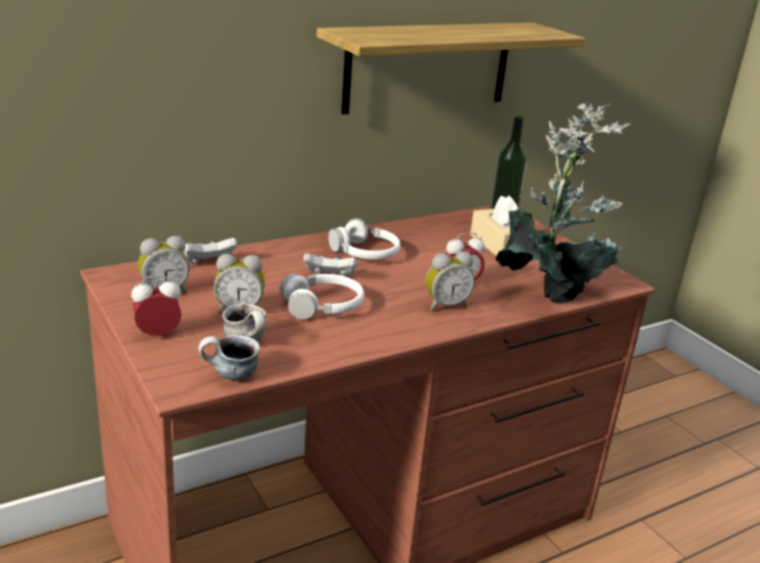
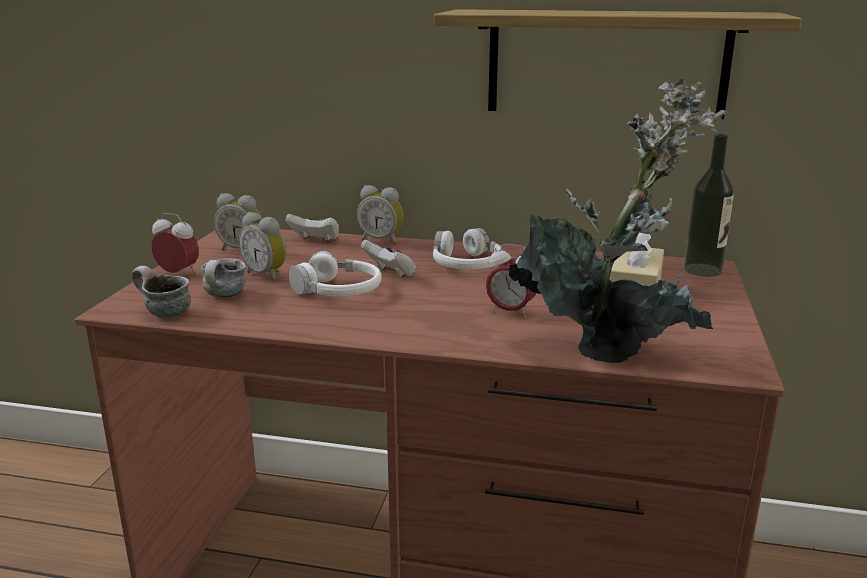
camera: 45 degrees right, 5 degrees down
(445, 305) = (454, 323): alarm clock -> alarm clock (382, 240)

